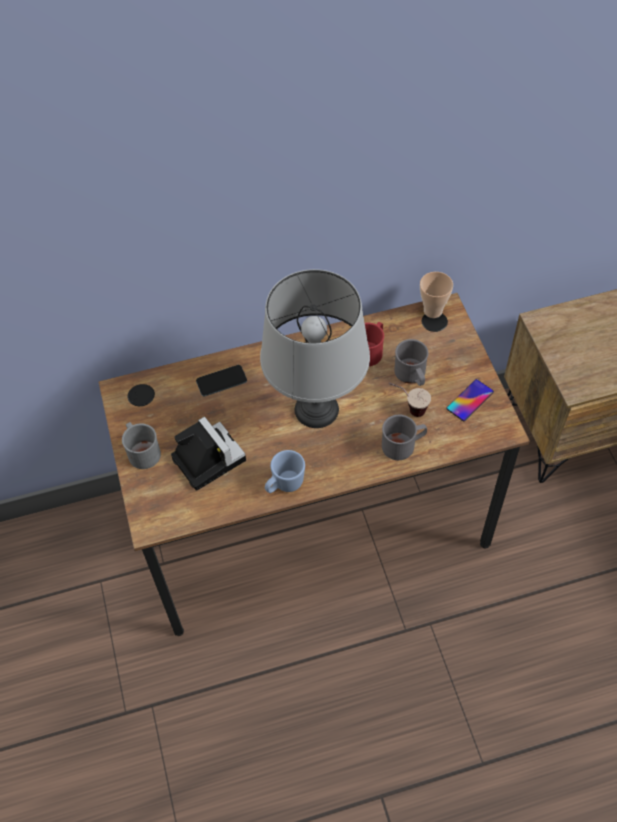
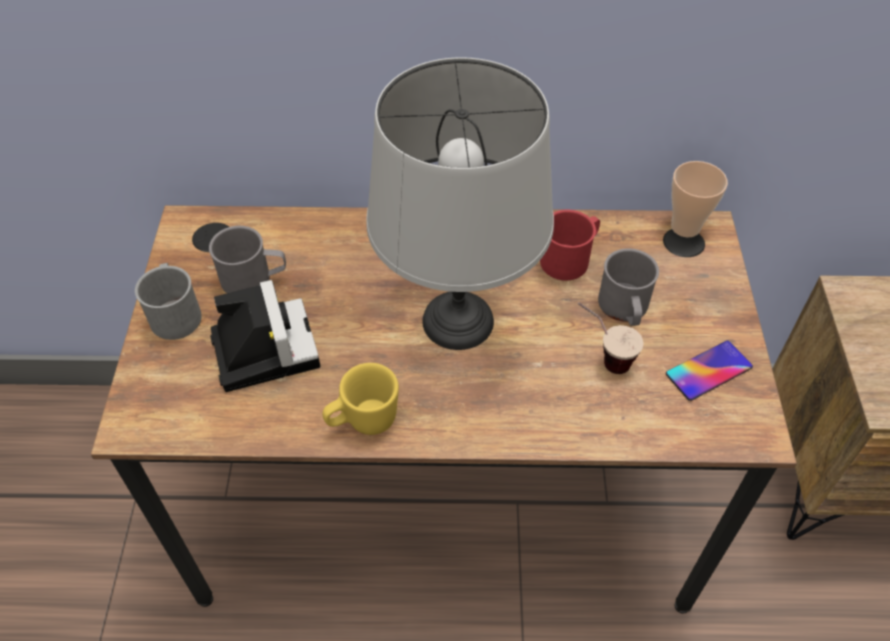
camera: 15 degrees right, 5 degrees down
(221, 381) = (334, 246): phone -> none
(284, 485) = (363, 421): blue mug -> yellow mug
(403, 445) = (577, 411): grey mug -> grey mug (254, 279)

